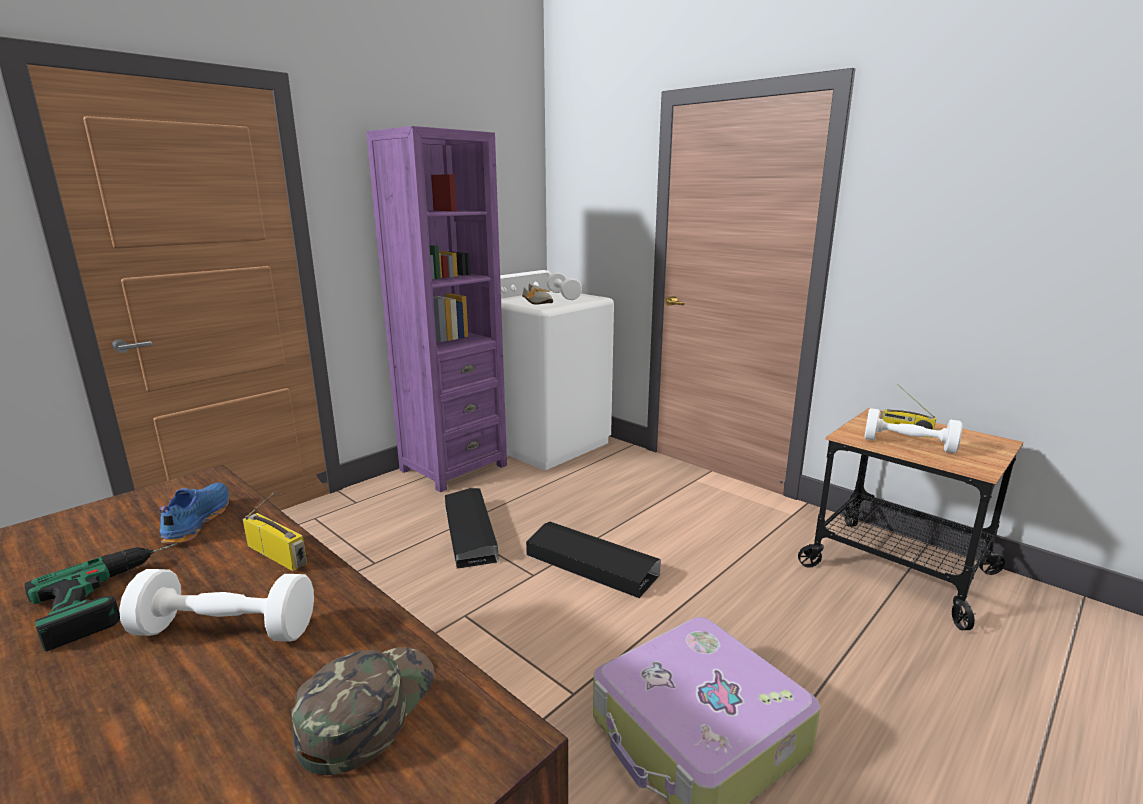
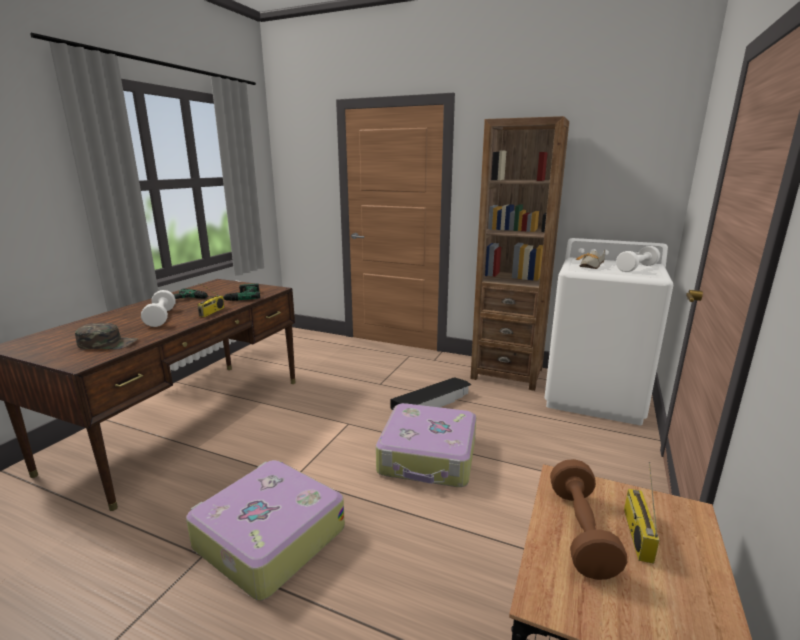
camera: 70 degrees right, 0 degrees up
(196, 522) = (238, 297): blue shoe -> power drill
(453, 468) = (507, 373): purple bookcase -> brown bookcase
(591, 565) = (428, 457): black storage box -> suitcase
(908, 445) = (581, 531): white dumbbell -> brown dumbbell

